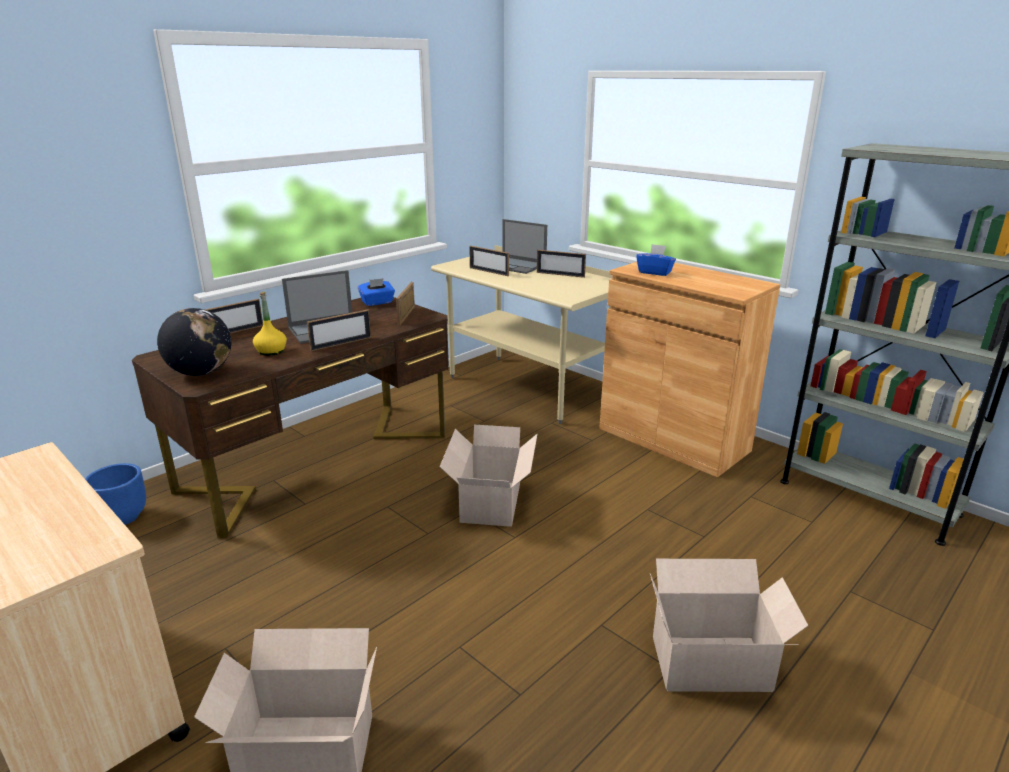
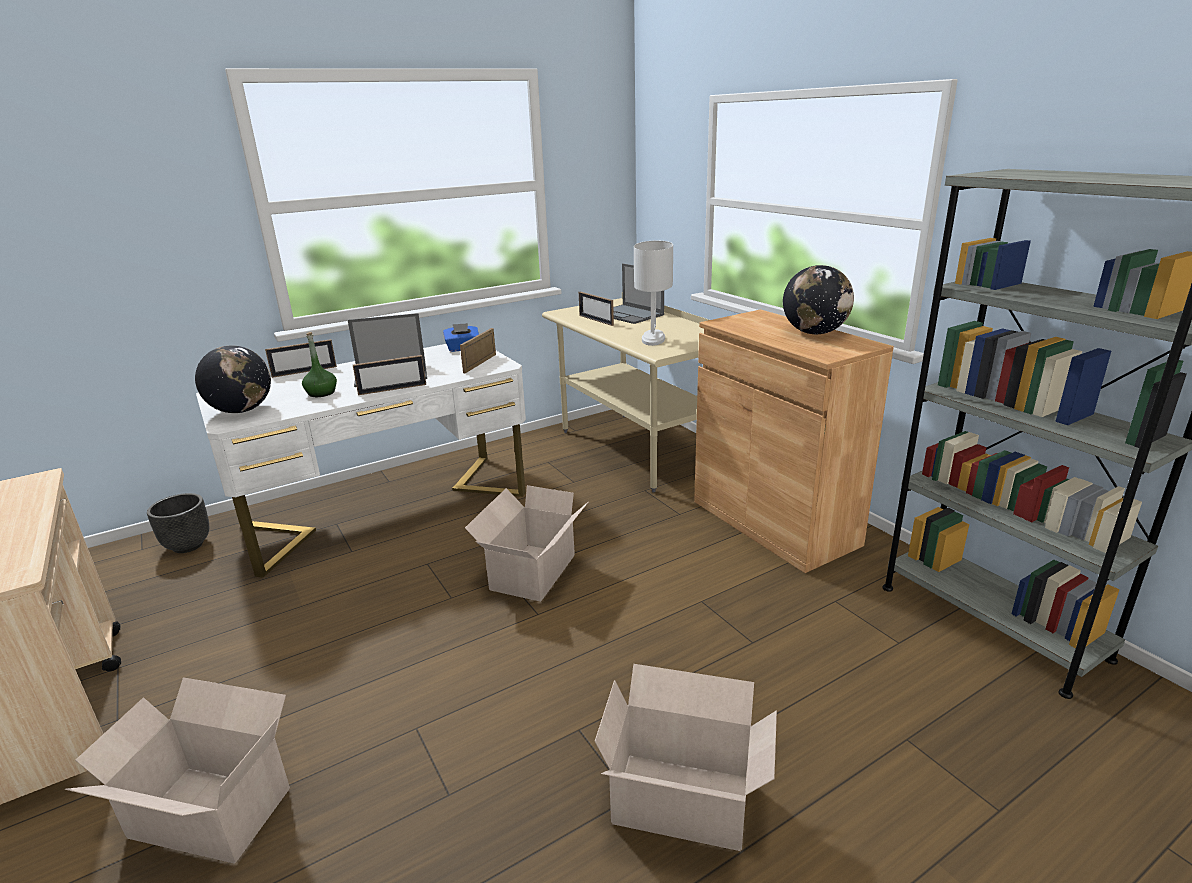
camera: 15 degrees right, 0 degrees up
(123, 517) = (188, 545): blue planter -> black planter
(271, 351) = (321, 393): yellow bottle -> green bottle
(318, 462) = (387, 510): brown desk -> white desk
(555, 287) = (653, 339): none -> white table lamp
(560, 274) = (670, 326): picture frame -> none
(655, 272) = (749, 326): blue tissue box -> none
(712, 276) = (814, 333): none -> globe

